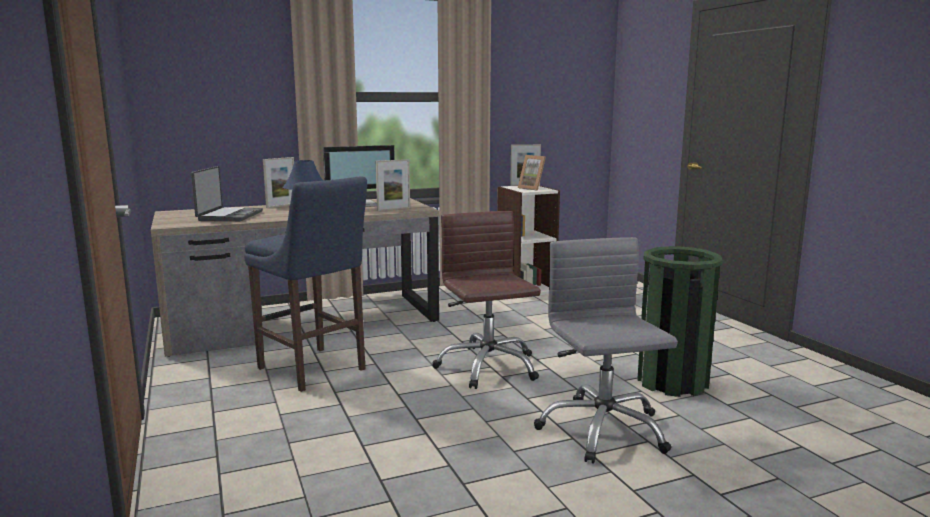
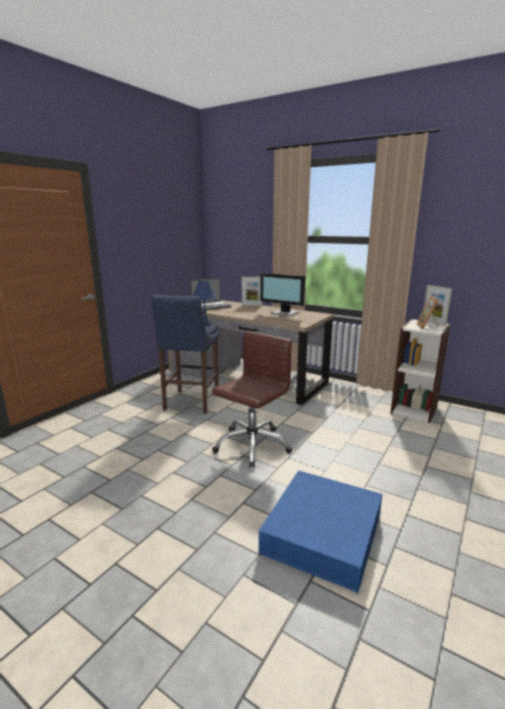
camera: 55 degrees right, 5 degrees up
(393, 209) = (286, 321): picture frame -> none
(602, 430) = (197, 521): grey office chair -> none
(672, 382) = (322, 533): green trash can -> blue storage box

